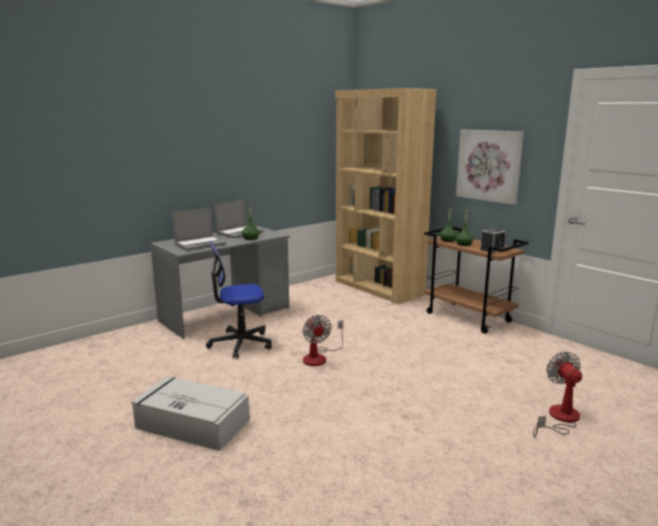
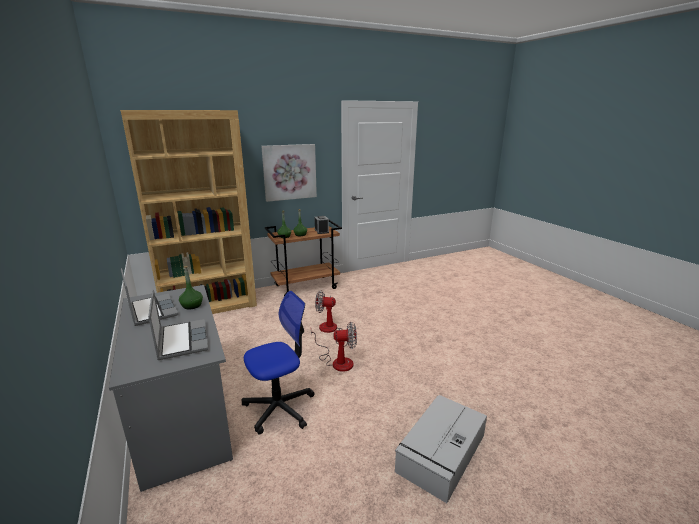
camera: 75 degrees left, 5 degrees up
(240, 343) = (279, 408): office chair -> office chair turned 120 degrees counterclockwise
(559, 419) = (445, 297): fan -> fan (331, 331)

